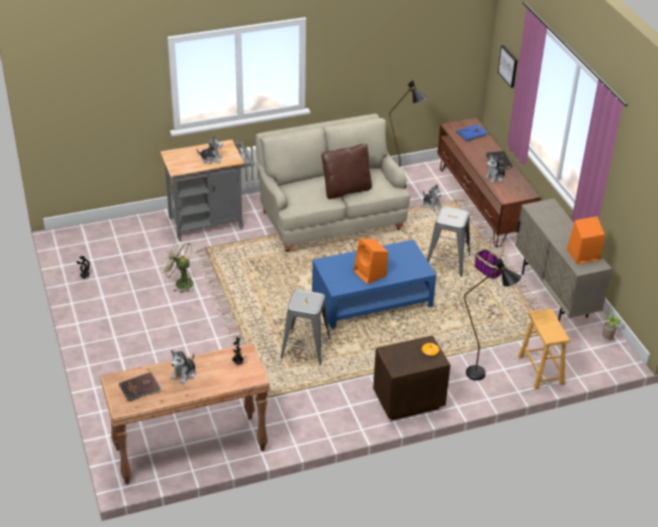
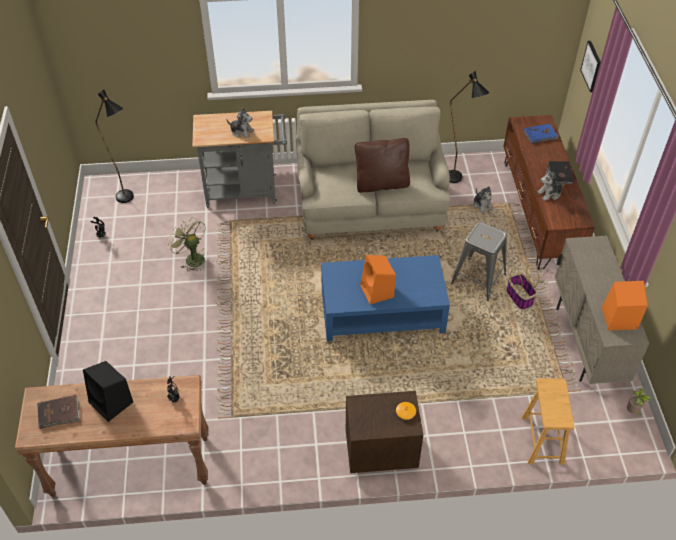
camera: 15 degrees right, 10 degrees up
(184, 374) = (112, 403): plush toy -> black speaker
(305, 348) = (292, 361): grey stool -> none
(482, 376) = (474, 434): black floor lamp -> black floor lamp (129, 199)

